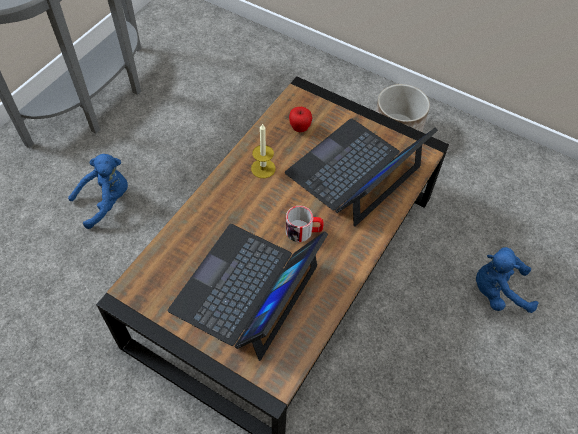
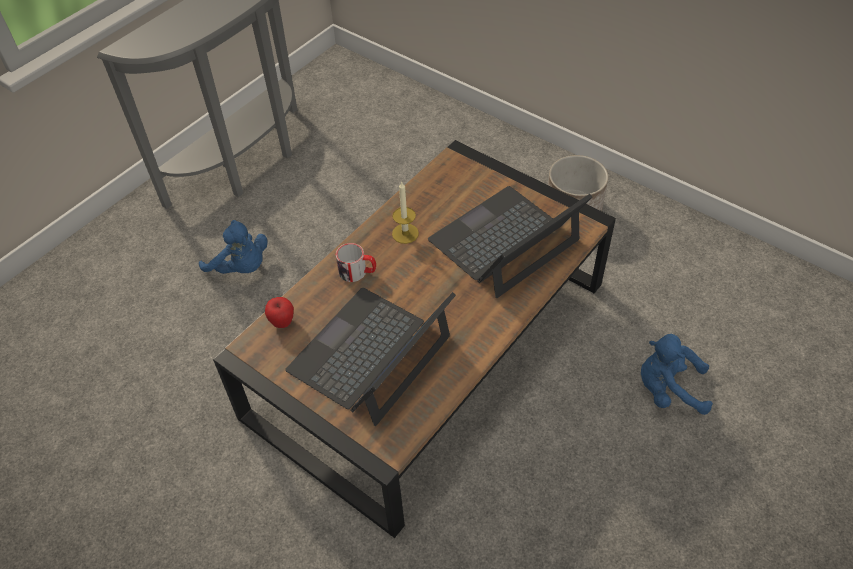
camera: 10 degrees right, 5 degrees down
(106, 201) = (241, 267): blue plush toy -> blue plush toy turned 60 degrees clockwise
(300, 128) = (451, 194): apple -> apple (282, 322)
(304, 231) = (440, 300): mug -> mug (357, 272)

